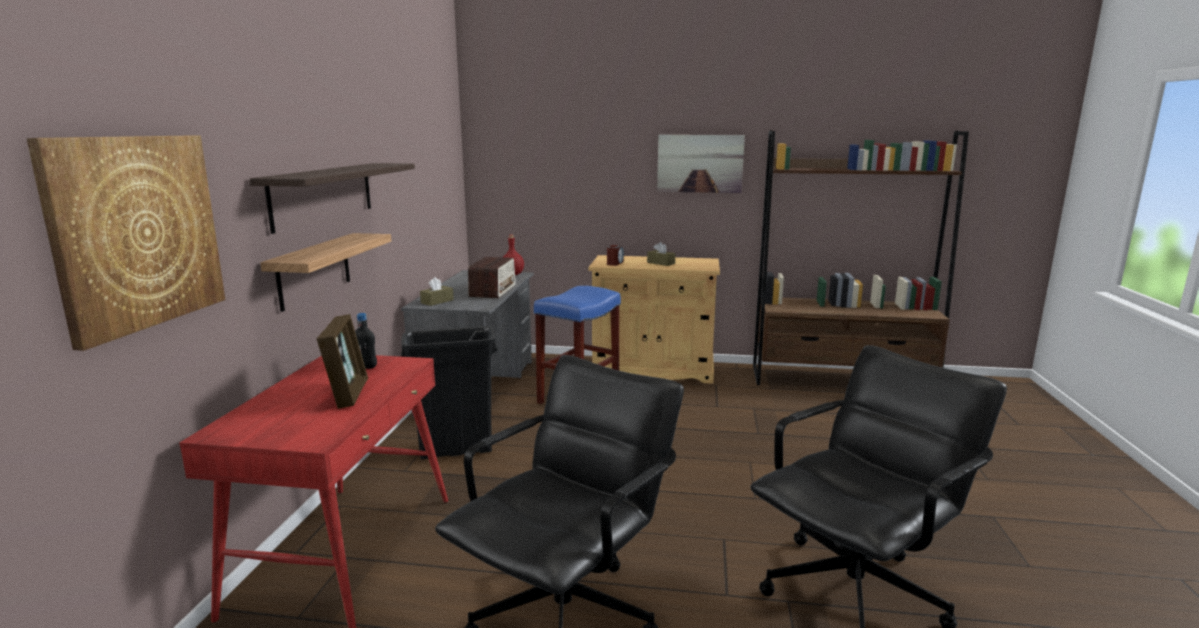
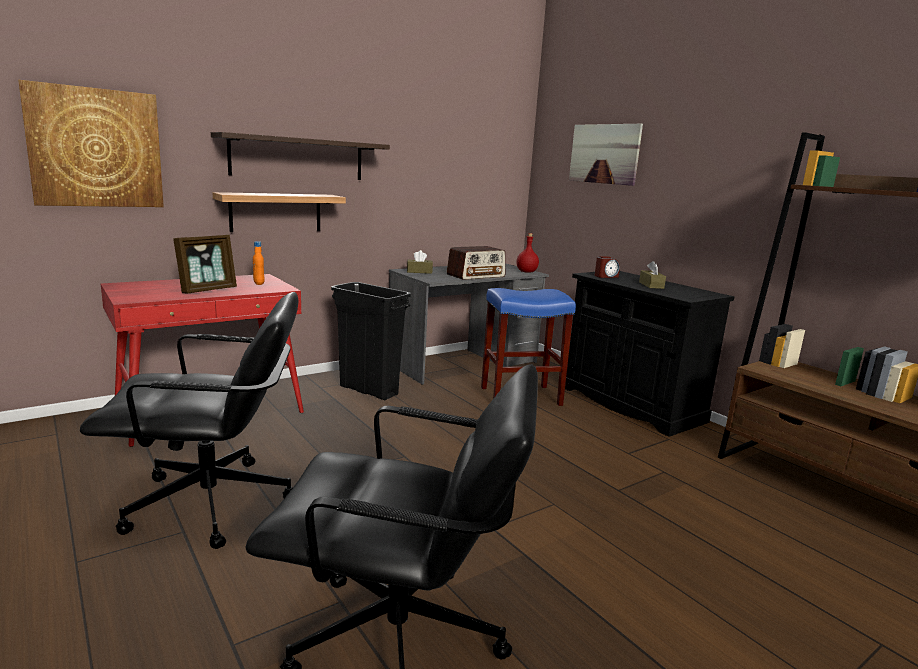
camera: 45 degrees right, 0 degrees up
(366, 367) = (259, 283): black bottle -> orange bottle
(652, 370) = (631, 404): beige cabinet -> black cabinet
(700, 163) = (732, 177): picture -> picture (604, 154)

